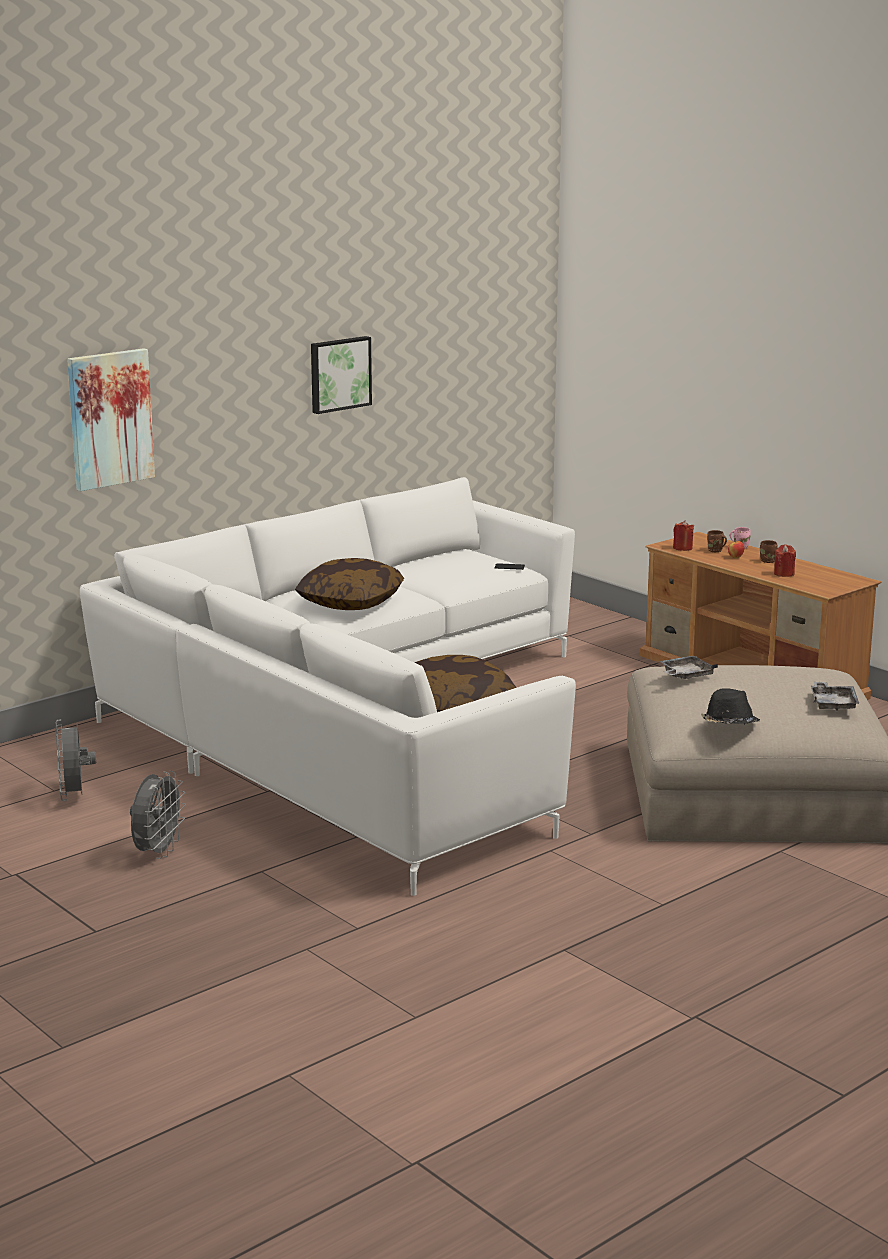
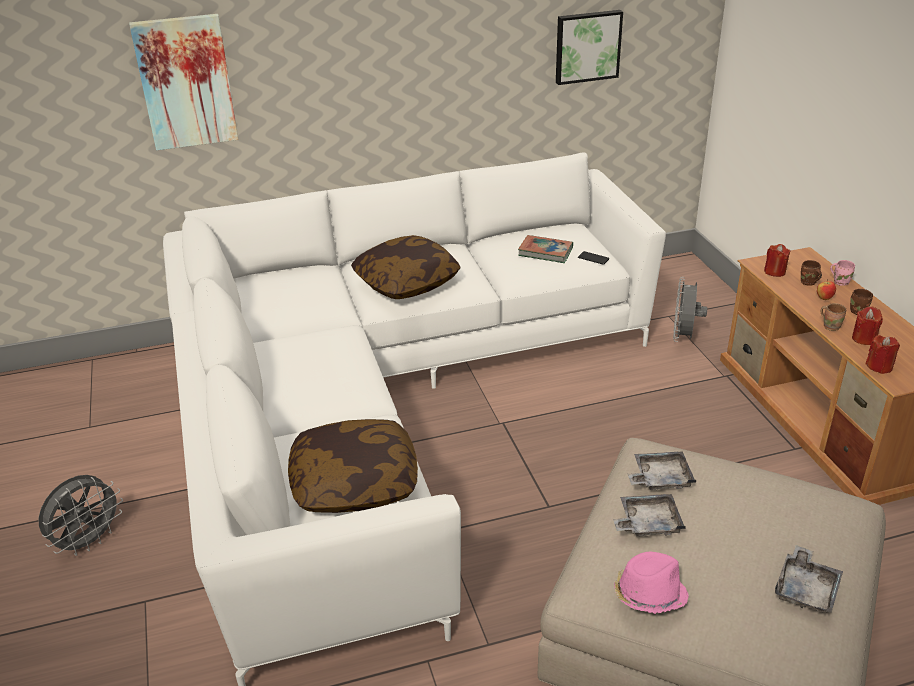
camera: 25 degrees right, 15 degrees up
(74, 796) = (96, 440): grey fan -> grey fan (684, 337)
(339, 374) = (452, 43): picture -> picture (587, 46)
(460, 568) = (545, 252): none -> book
(697, 695) = (648, 523): none -> grey tray
(729, 724) = (648, 595): black hat -> pink hat
(753, 571) = (831, 326): none -> brown mug
(807, 585) = (879, 366): none -> red candle

